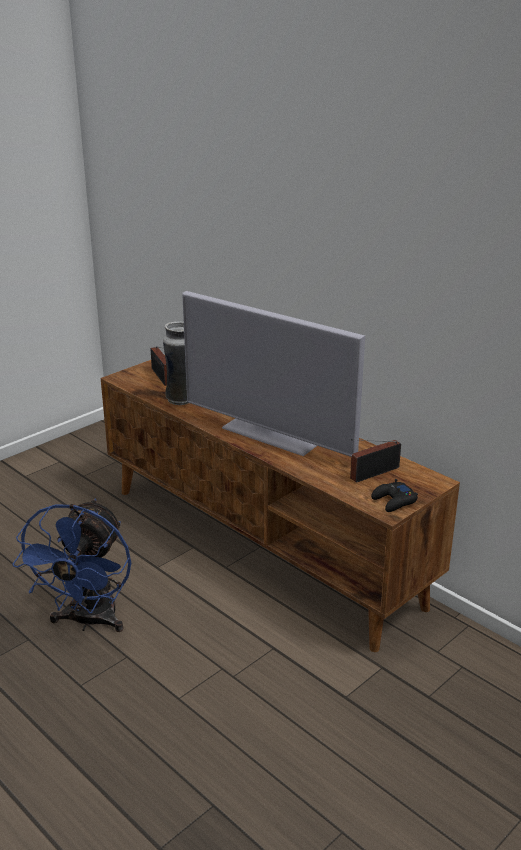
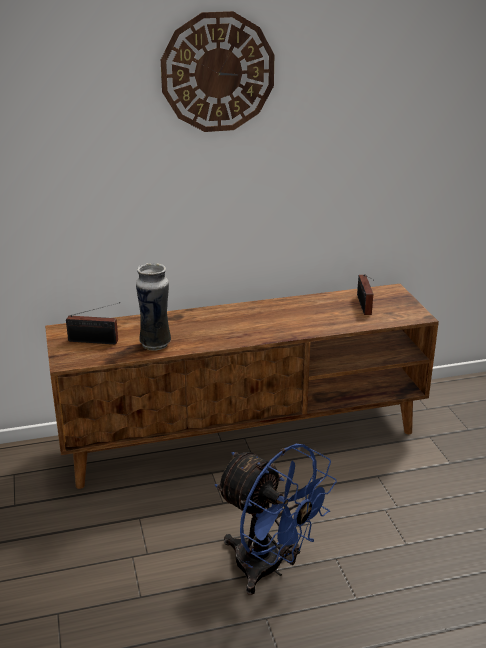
camera: 60 degrees left, 0 degrees up
(271, 434) = (266, 323): television -> none
(297, 160) = (217, 72): none -> wall clock
(394, 501) = (408, 310): black game controller -> none

